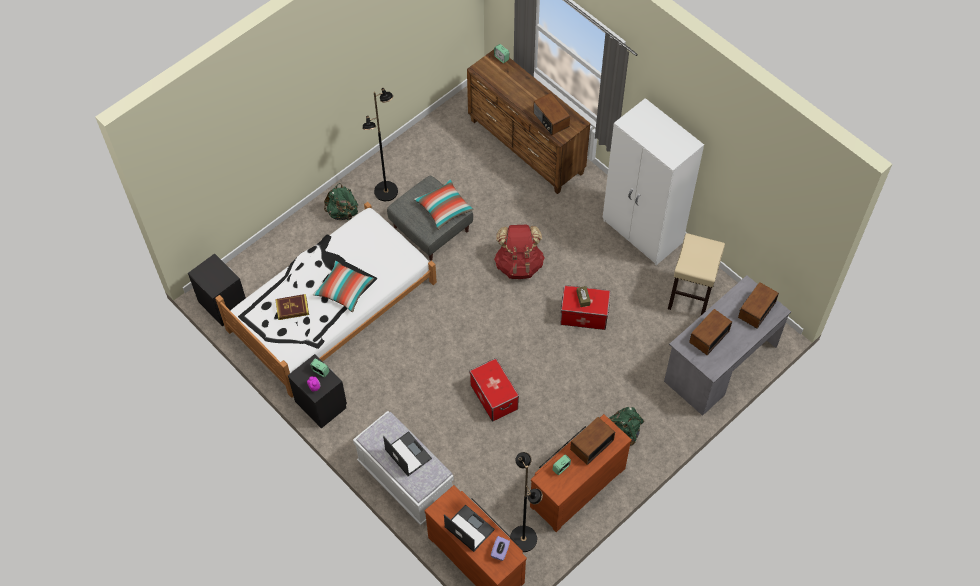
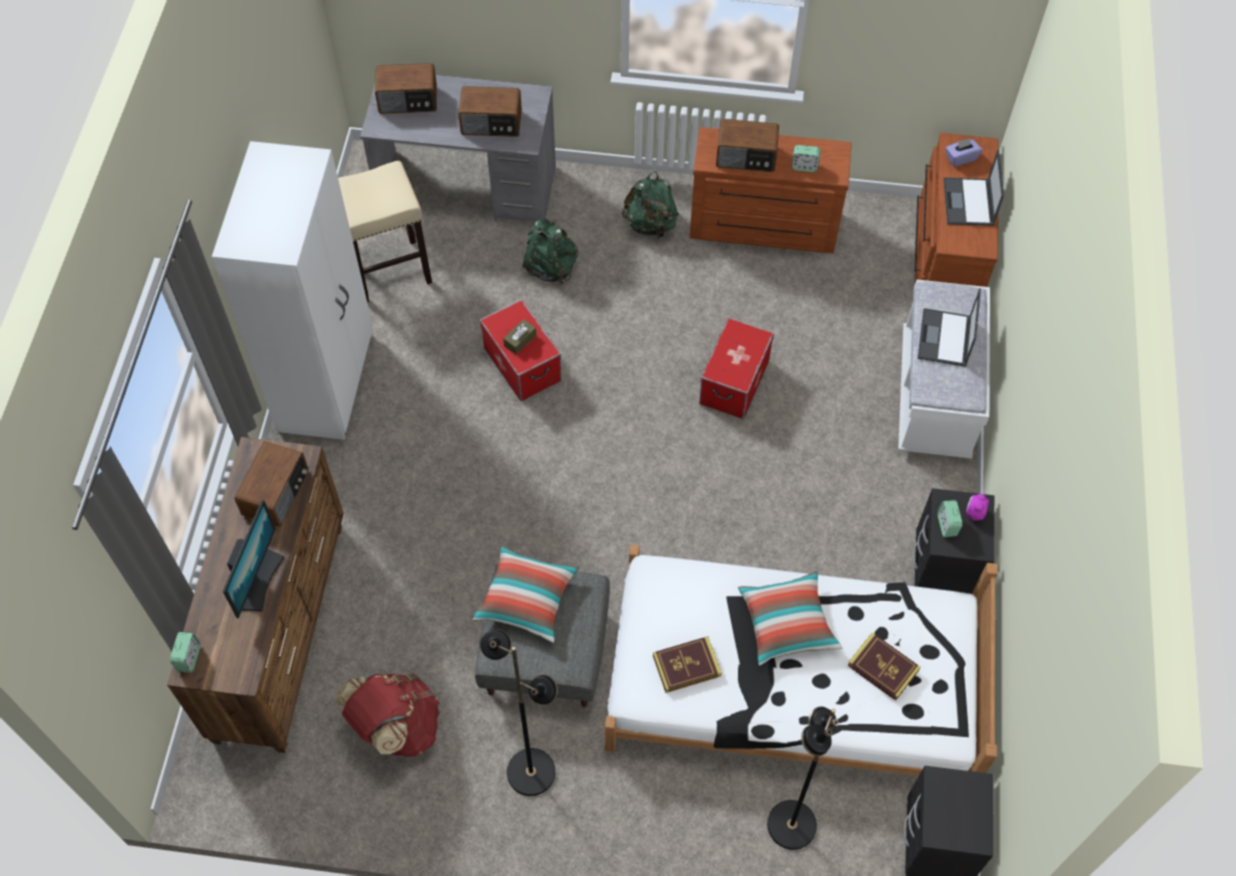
camera: 130 degrees left, 0 degrees up
(343, 212) = (625, 805): green backpack -> green backpack (551, 266)
(362, 242) = (686, 666): none -> book
(515, 94) = (258, 580): none -> monitor
(519, 264) = (508, 492): red backpack -> red backpack (396, 727)
(524, 538) = (875, 234): black floor lamp -> black floor lamp (790, 825)

